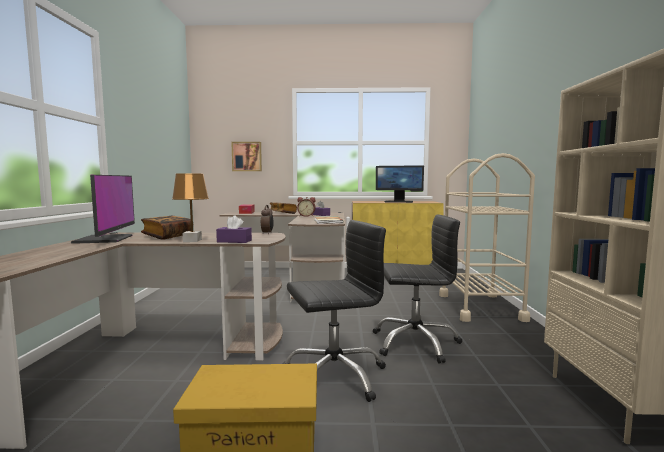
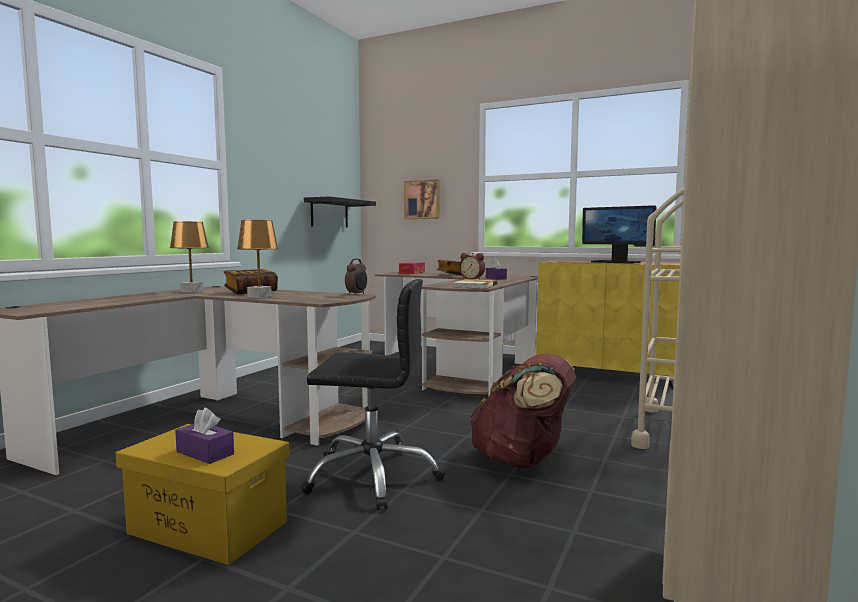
camera: 25 degrees right, 0 degrees up
(105, 239) = (191, 291): monitor -> brown table lamp
(173, 166) = (329, 213): none -> black shelf
(234, 241) = (296, 299): purple tissue box -> purple tissue box (205, 453)
(415, 342) = (522, 460): black office chair -> brown backpack

